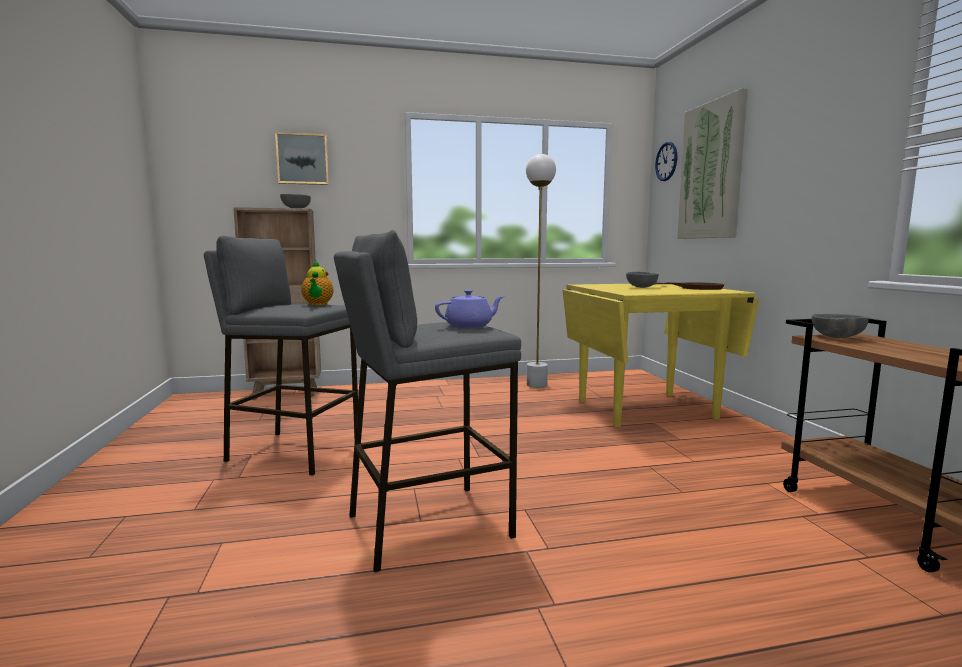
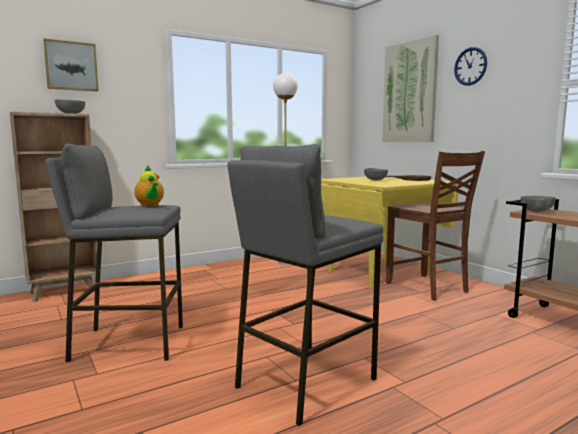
camera: 20 degrees left, 0 degrees up
(470, 326) = (337, 218): purple teapot -> none
(666, 161) = (368, 83): wall clock -> wall clock (470, 66)
(695, 435) = (428, 288): none -> brown chair

